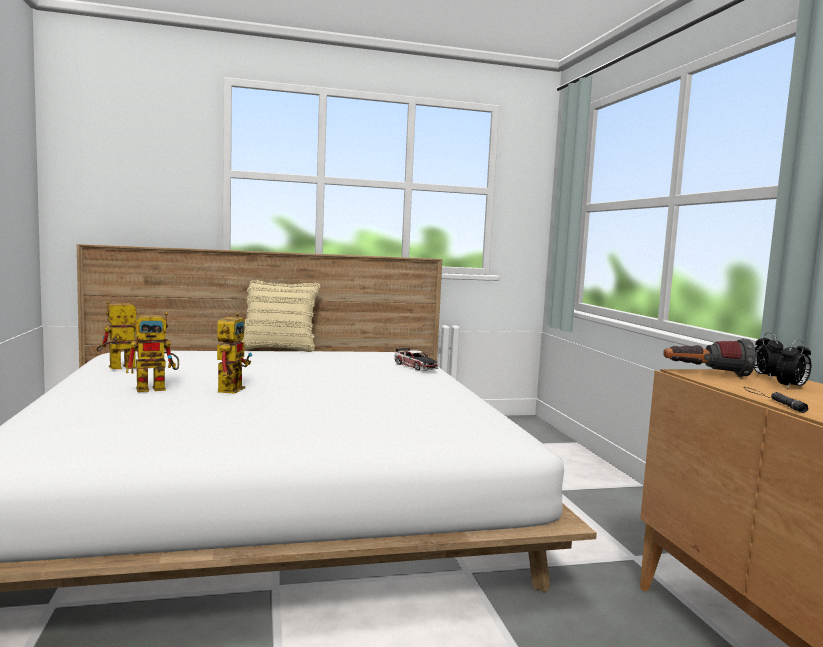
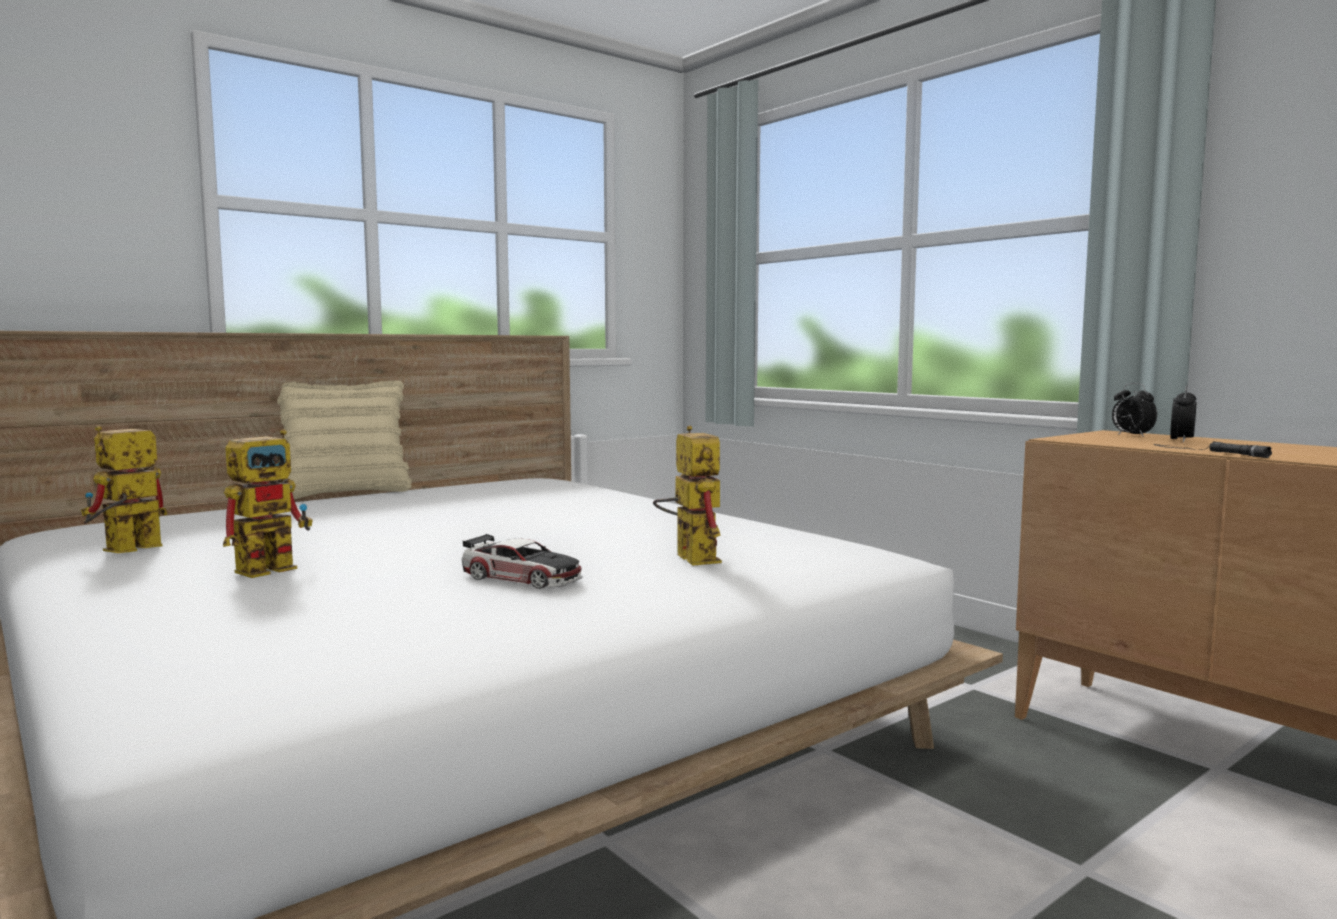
camera: 25 degrees left, 0 degrees up
(231, 388) = (400, 550): toy robot -> toy robot (689, 557)
(415, 366) = (597, 490): toy car -> toy car (522, 577)
(705, 374) = (1081, 439): flashlight -> none

